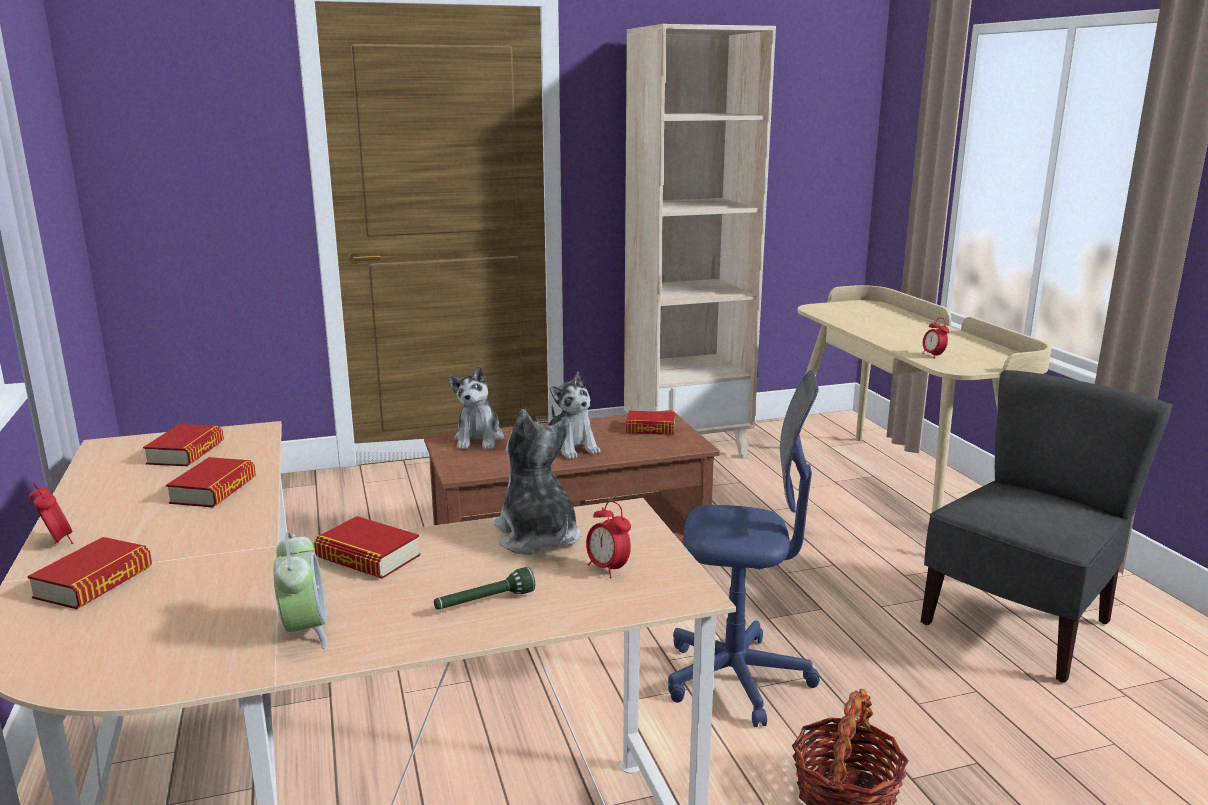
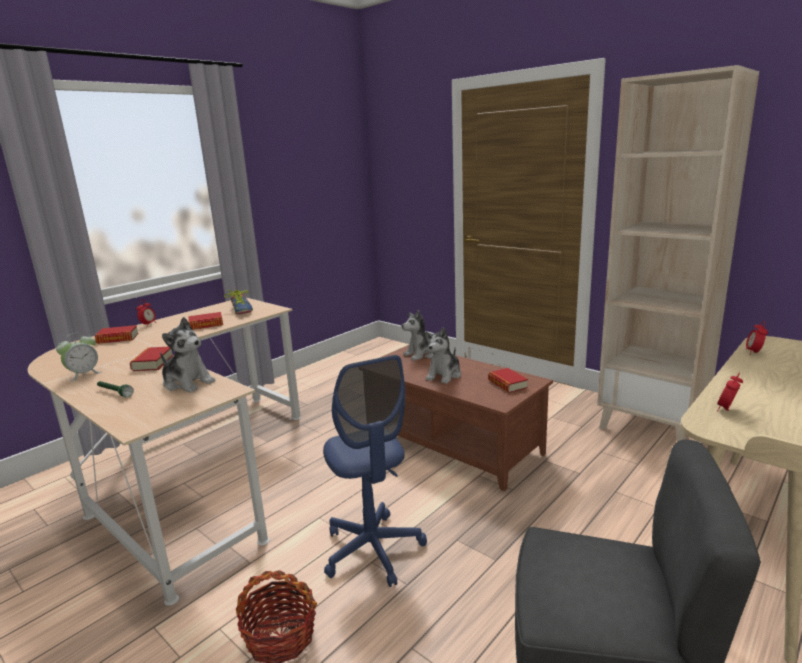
camera: 60 degrees right, 0 degrees up
(186, 453) = (241, 310): book -> shoe
(537, 537) = (188, 383): plush toy -> plush toy turned 90 degrees clockwise
(608, 569) = (157, 405): alarm clock -> alarm clock (754, 352)

